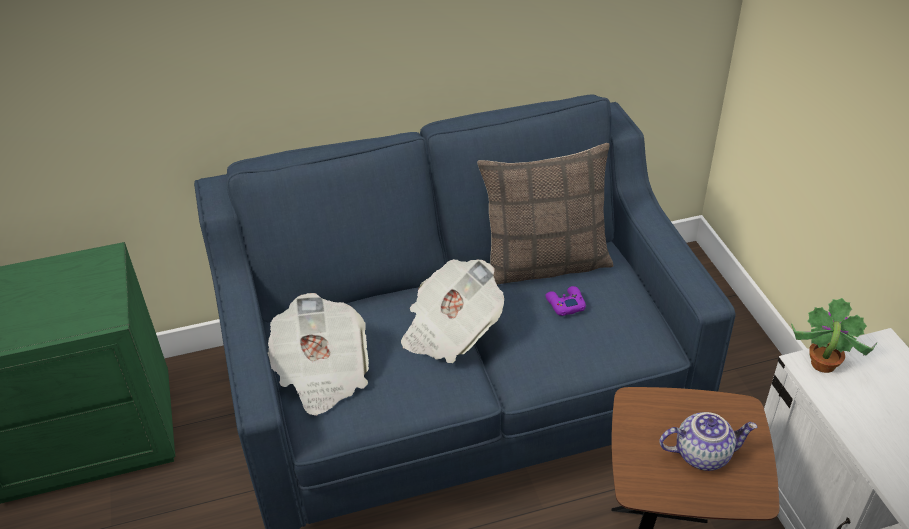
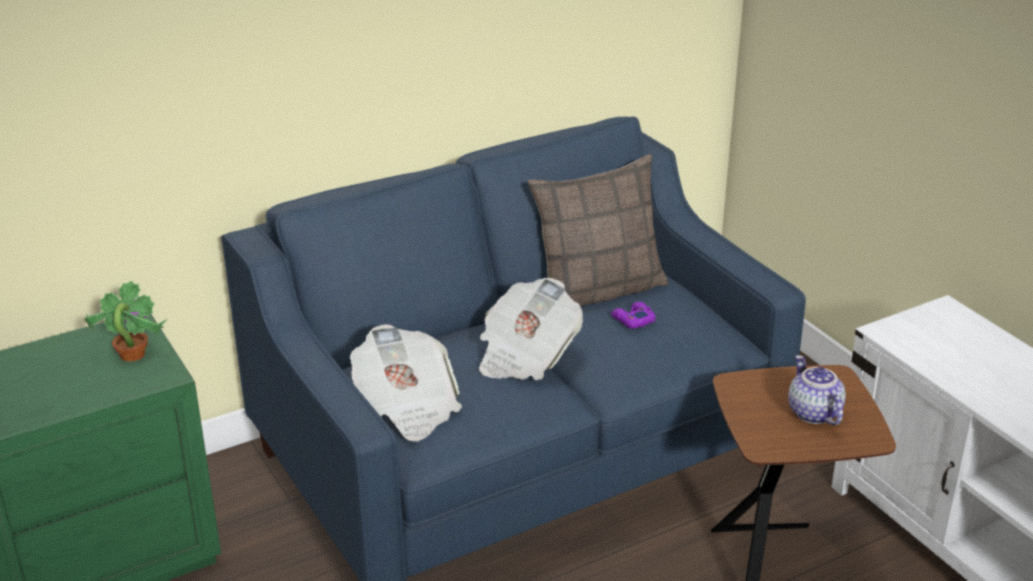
camera: 15 degrees left, 10 degrees down
(703, 453) = (812, 413): teapot -> teapot turned 90 degrees counterclockwise
(822, 364) = (896, 329): potted plant -> potted plant (131, 355)

